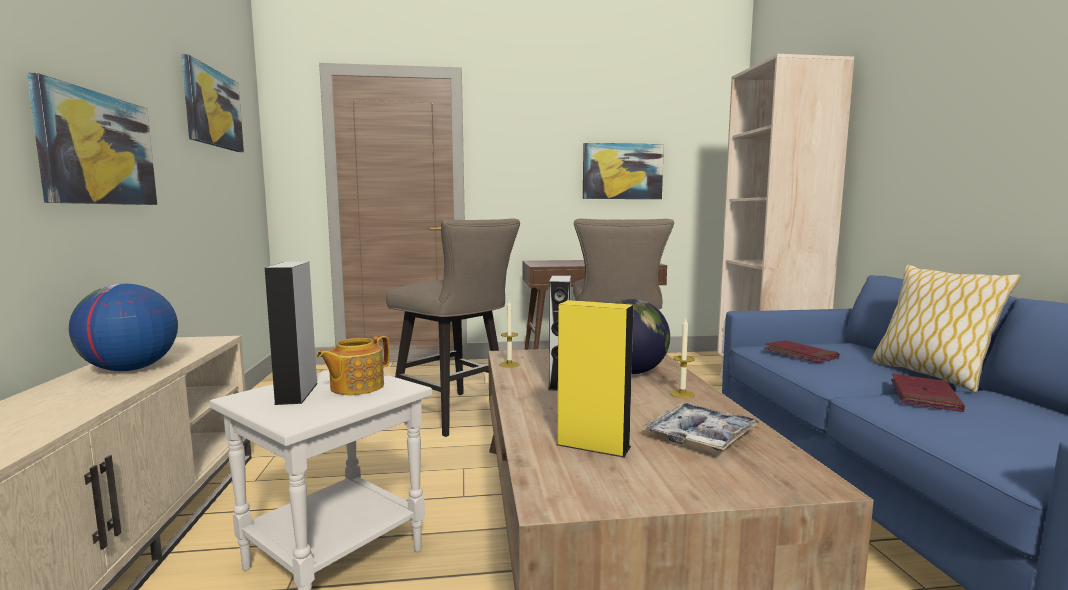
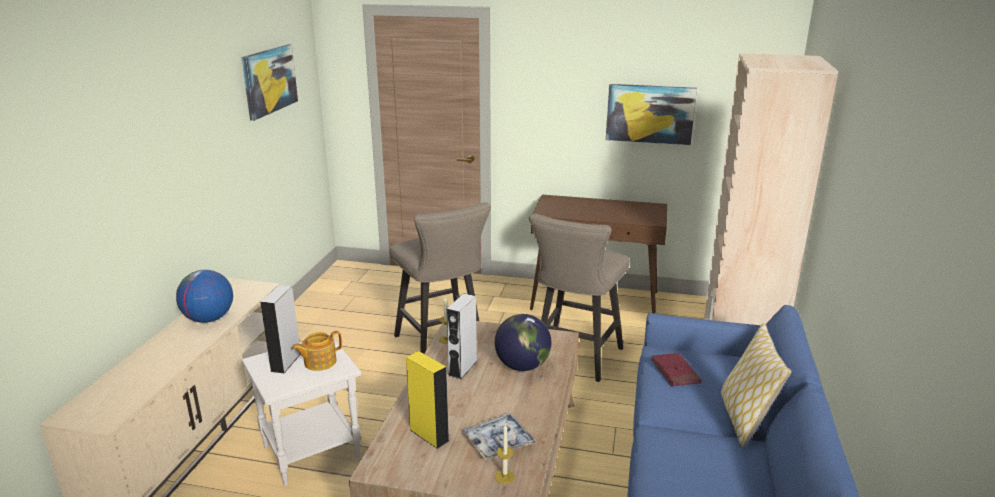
camera: 20 degrees right, 15 degrees up
(97, 149) = (186, 171): picture -> none
(682, 394) = (532, 399): candle -> candle (504, 477)
(924, 396) = (695, 442): red book -> none

